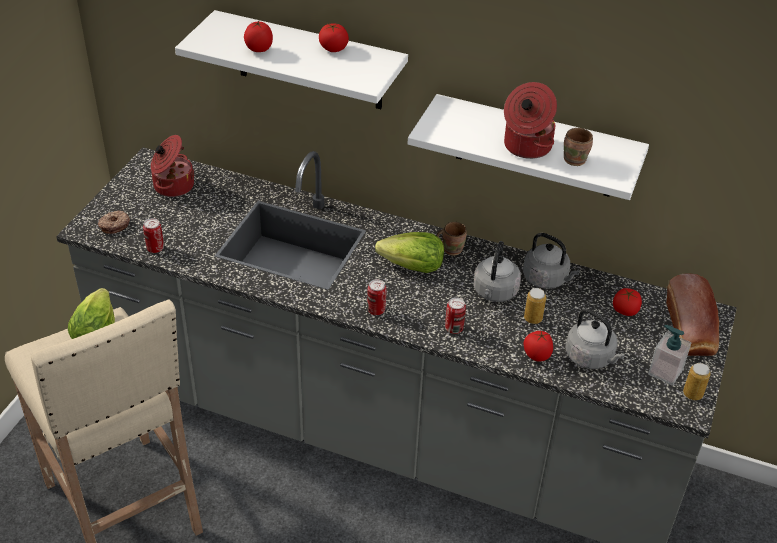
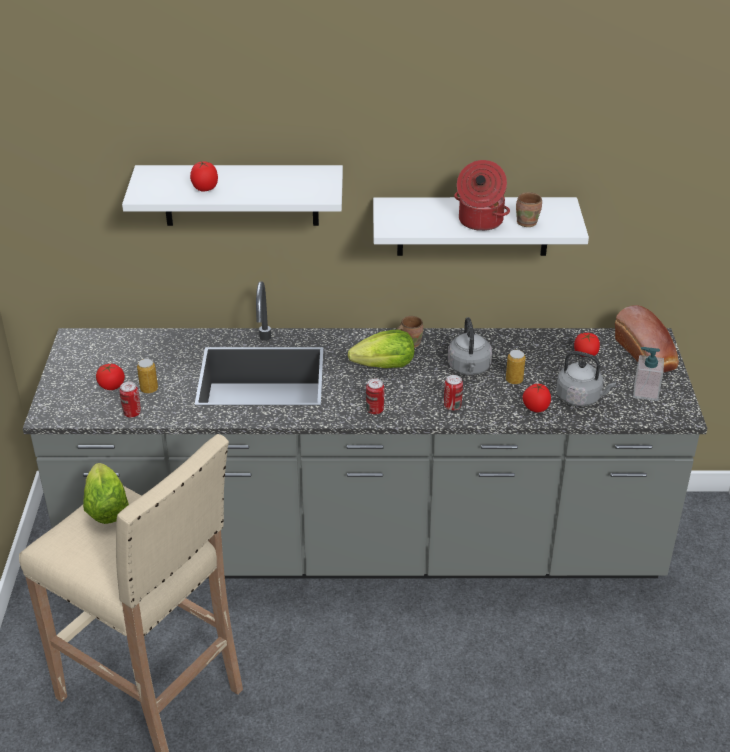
camera: 20 degrees left, 5 degrees down
(114, 225) = (77, 403): donut -> none
(172, 185) = (112, 355): cooking pot -> none
(333, 48) = (273, 174): tomato -> tomato (111, 385)
(547, 279) = (506, 346): grey kettle -> none
(692, 394) = (677, 403): can -> can (149, 389)

